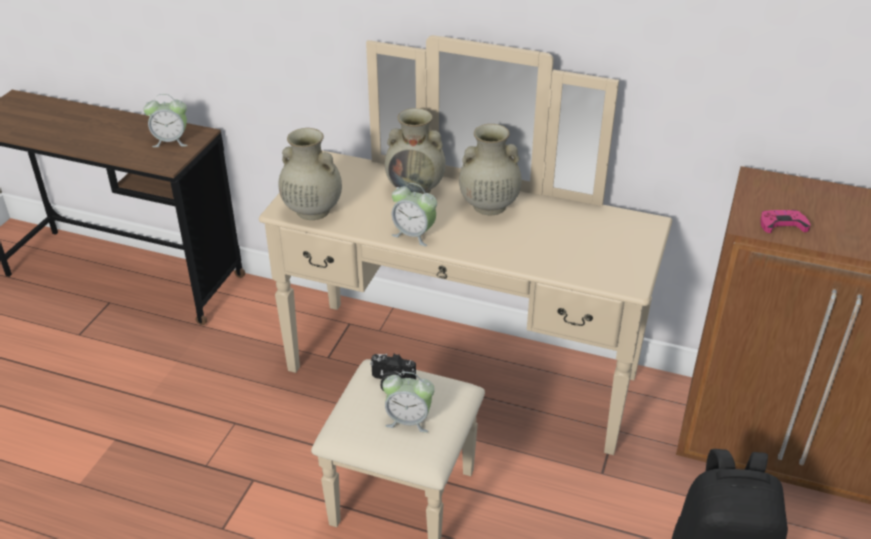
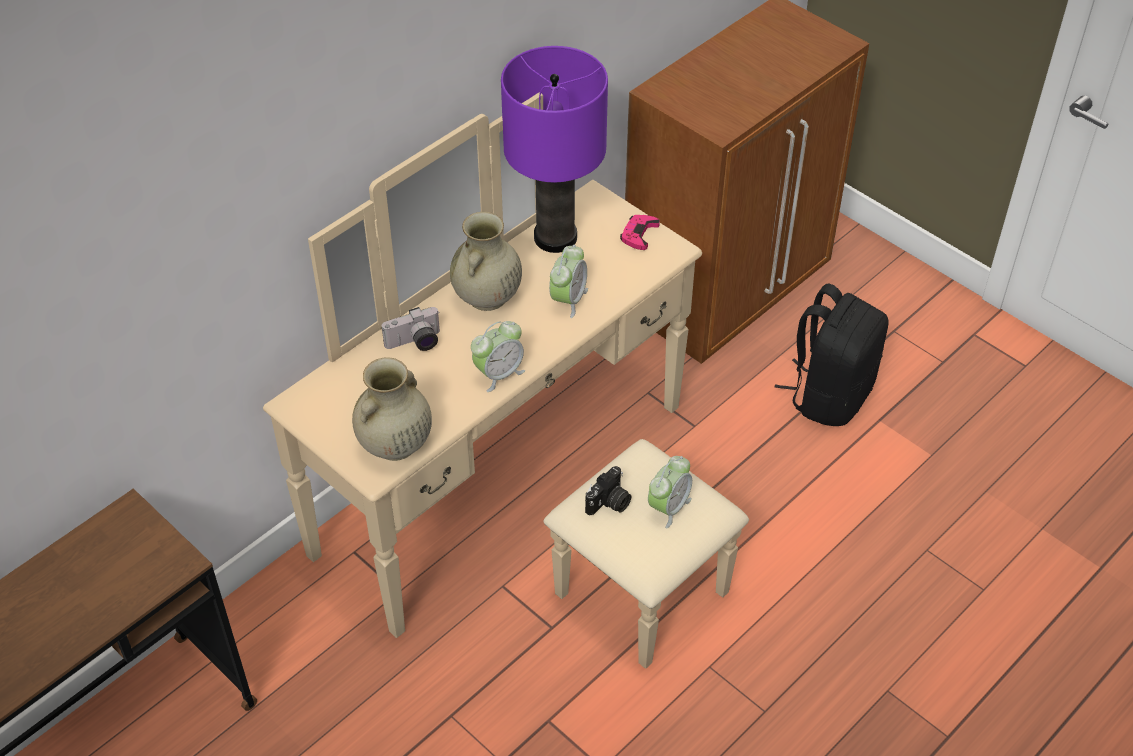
camera: 65 degrees left, 10 degrees up
(171, 141) = (123, 547): alarm clock -> alarm clock (568, 300)
(416, 189) = (415, 343): beige vase -> camera
(583, 218) = (554, 238): none -> purple table lamp
(782, 224) = (730, 111): pink game controller -> pink game controller (639, 234)

